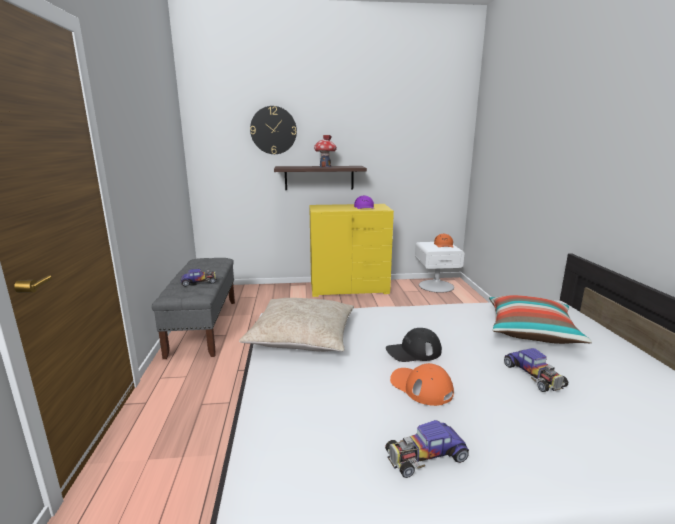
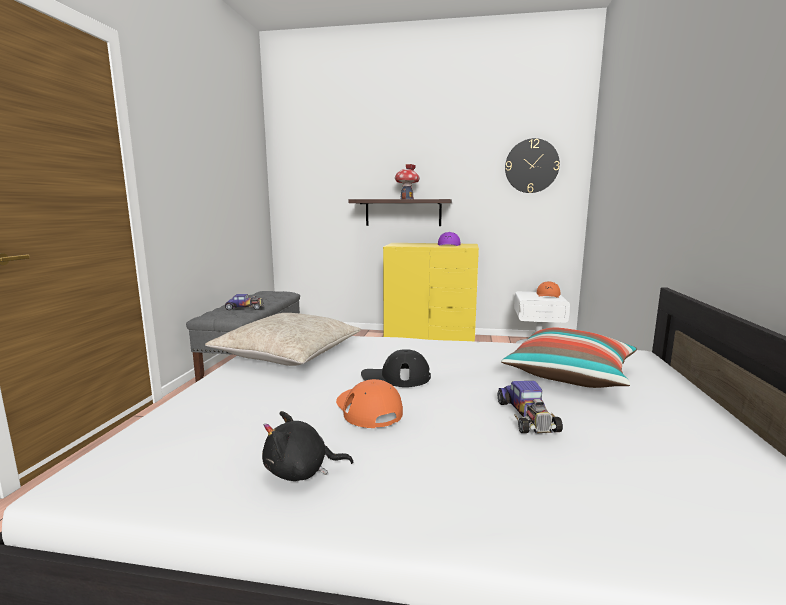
camera: 15 degrees right, 5 degrees down
(273, 130) = (355, 161): wall clock -> wall clock (531, 166)
(425, 455) = (301, 472): toy car -> black plush toy

